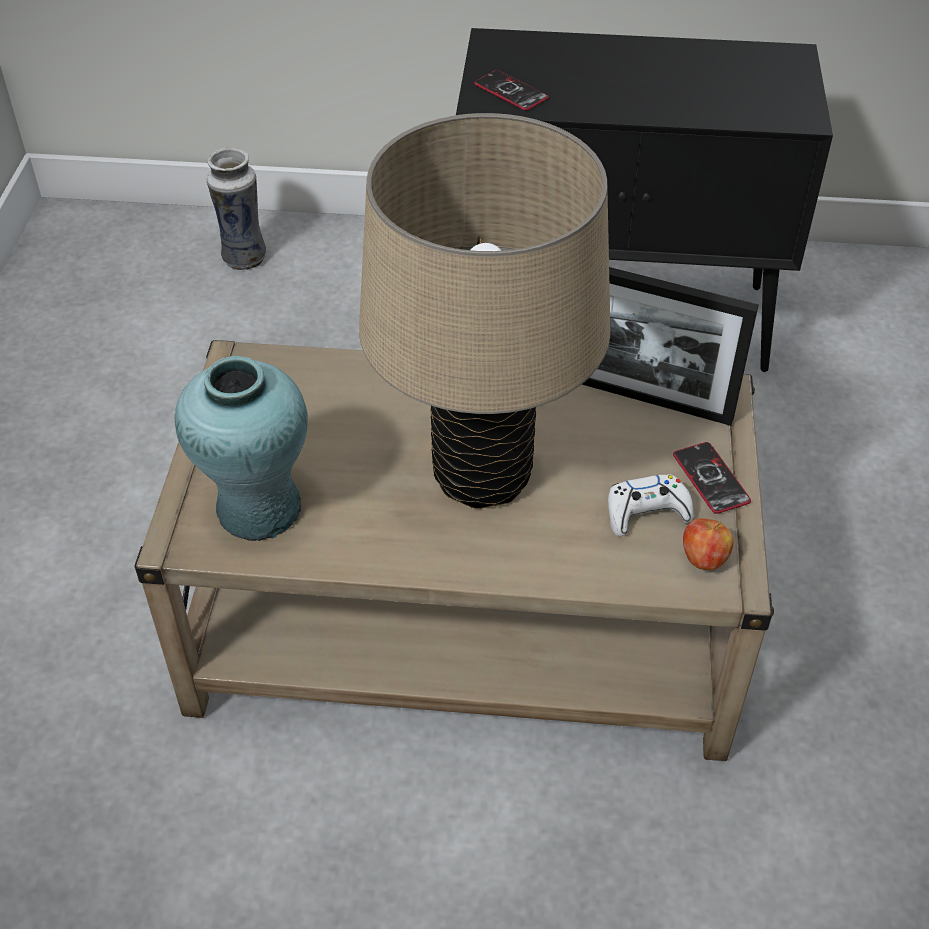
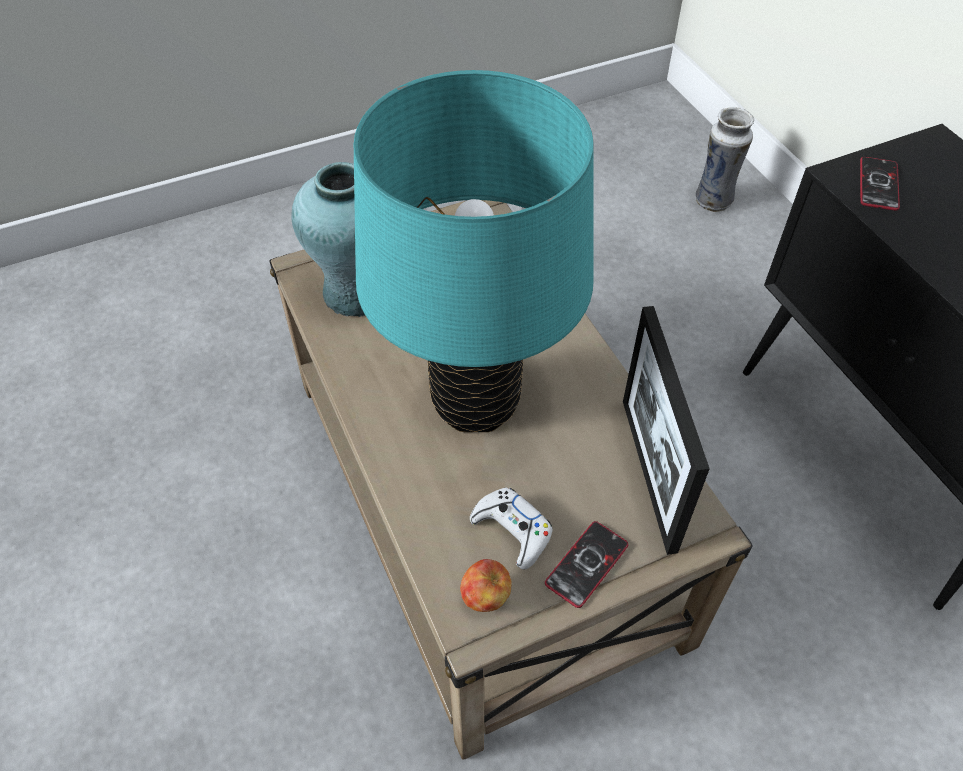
camera: 60 degrees right, 5 degrees up
(482, 475) = (475, 401): beige table lamp -> turquoise table lamp

